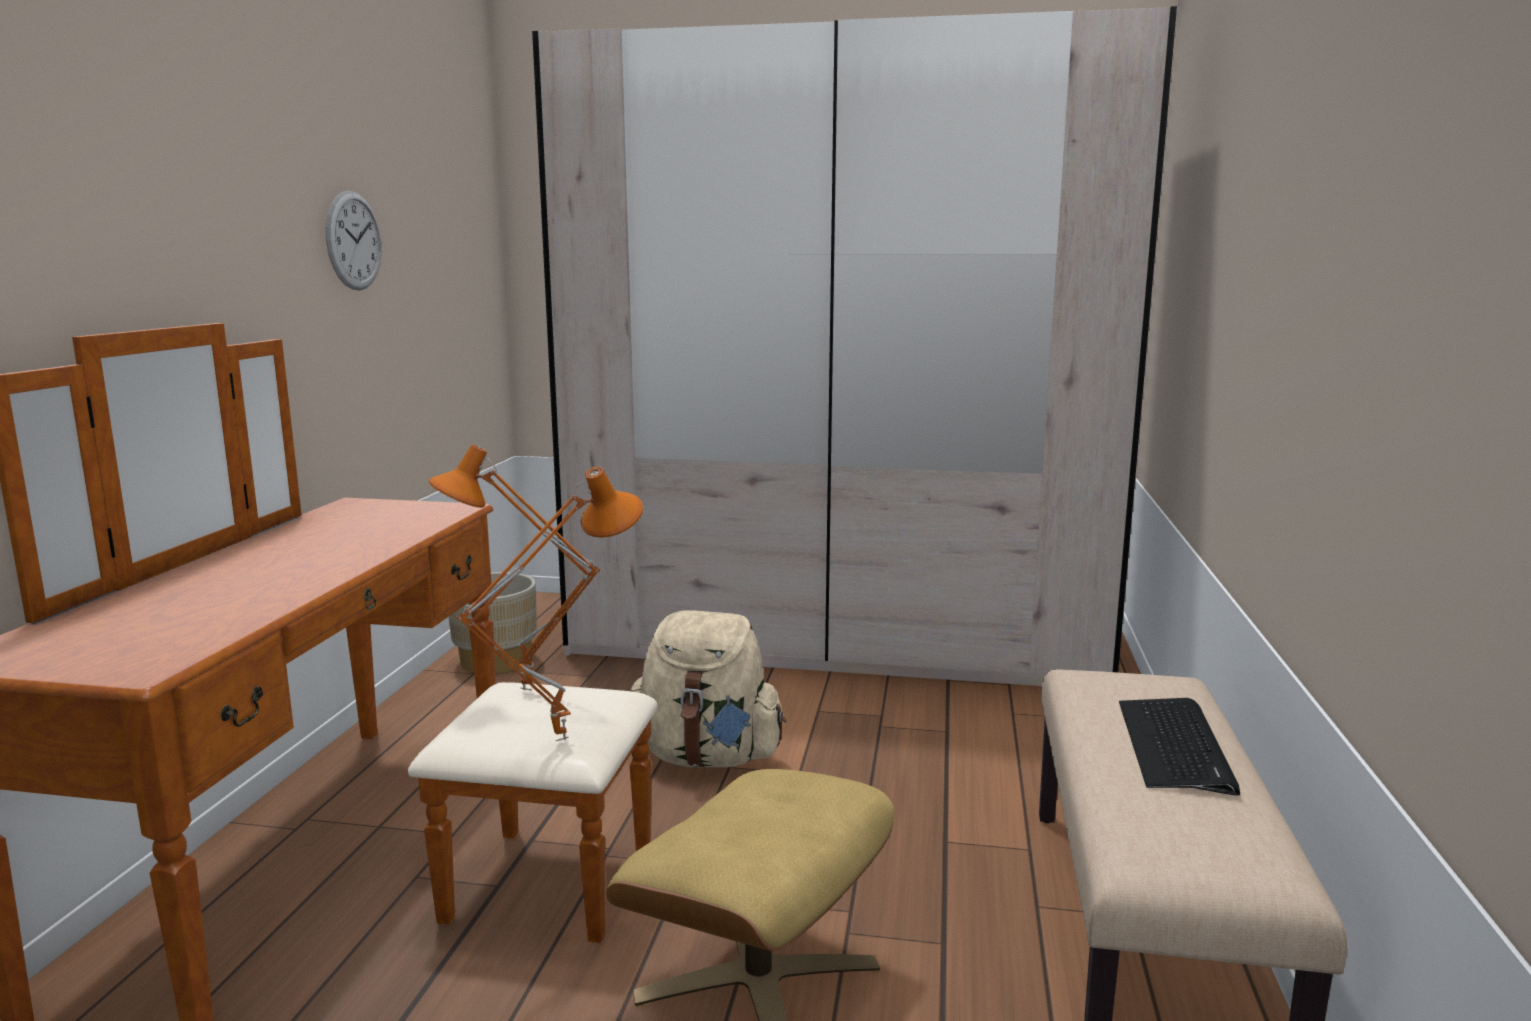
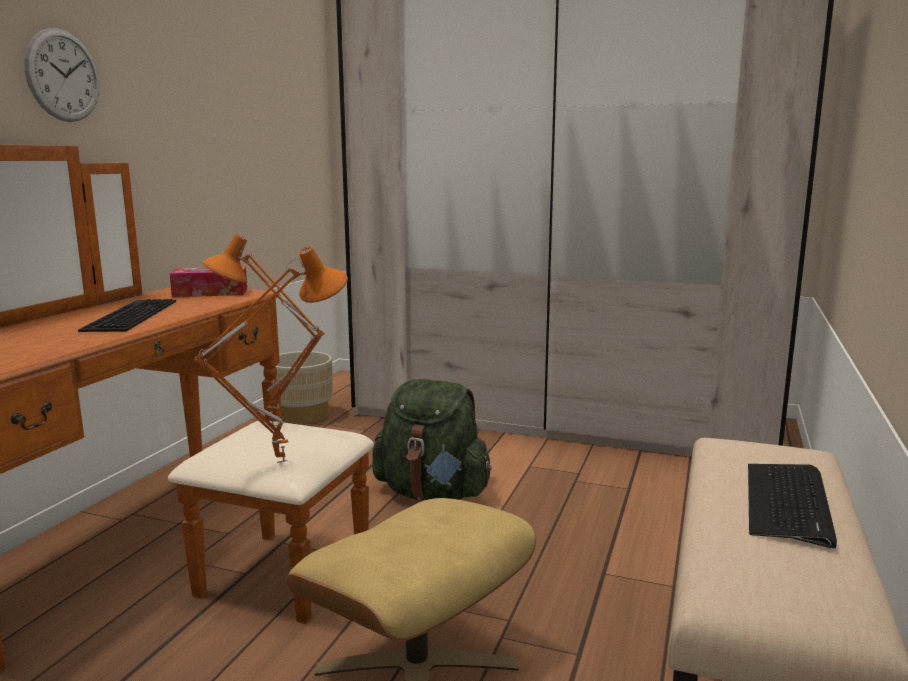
camera: 10 degrees right, 0 degrees up
(312, 552) = (129, 315): none -> keyboard
(354, 241) = (198, 99): wall clock -> wall clock (63, 75)
(398, 510) = (210, 293): none -> tissue box
(707, 757) = (433, 493): beige backpack -> green backpack

